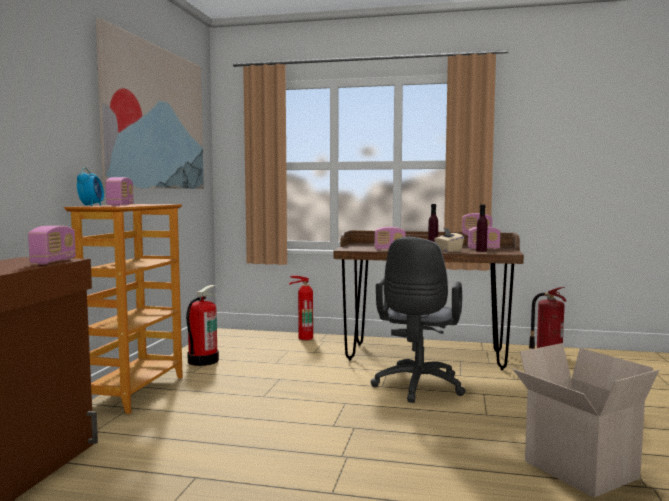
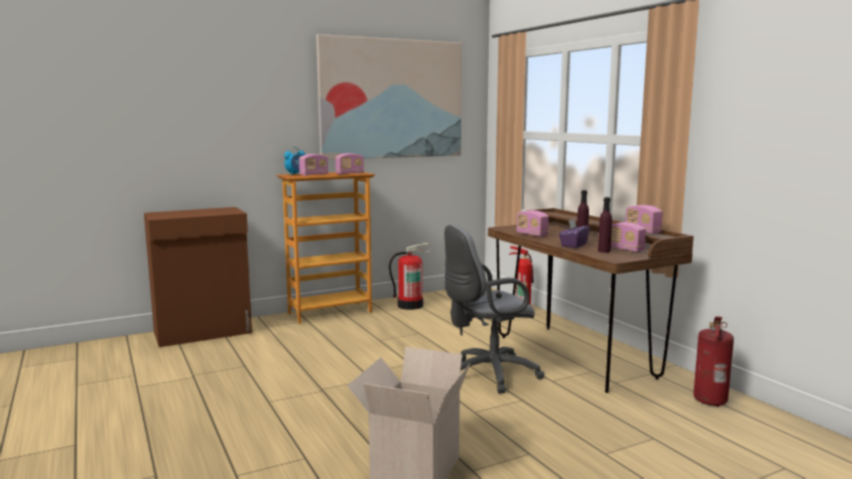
camera: 50 degrees right, 5 degrees up
(53, 262) = (222, 213): radio -> radio (349, 173)
(448, 251) = (573, 245): beige tissue box -> purple tissue box

